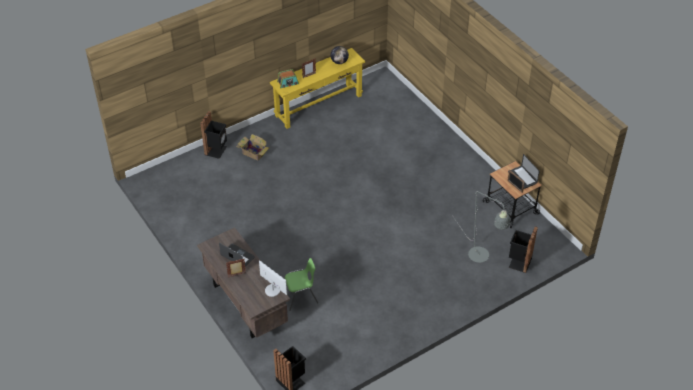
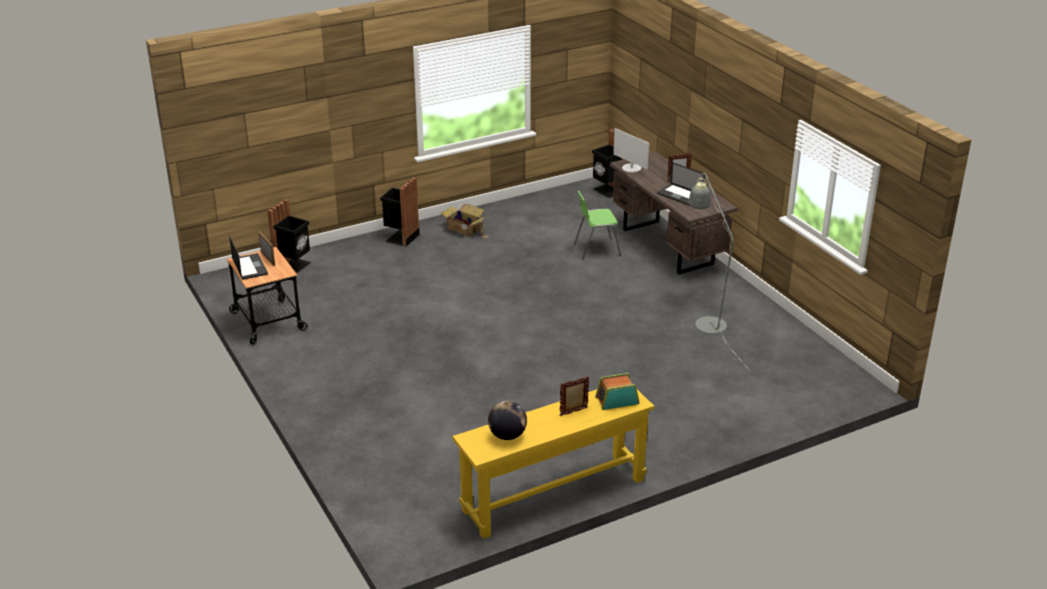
camera: 175 degrees left, 15 degrees down
(216, 150) = (747, 424): black trash can -> black trash can (400, 237)
(253, 153) = (679, 417): cardboard box -> cardboard box (464, 229)
(481, 258) = (342, 272): grey floor lamp -> grey floor lamp (706, 320)

